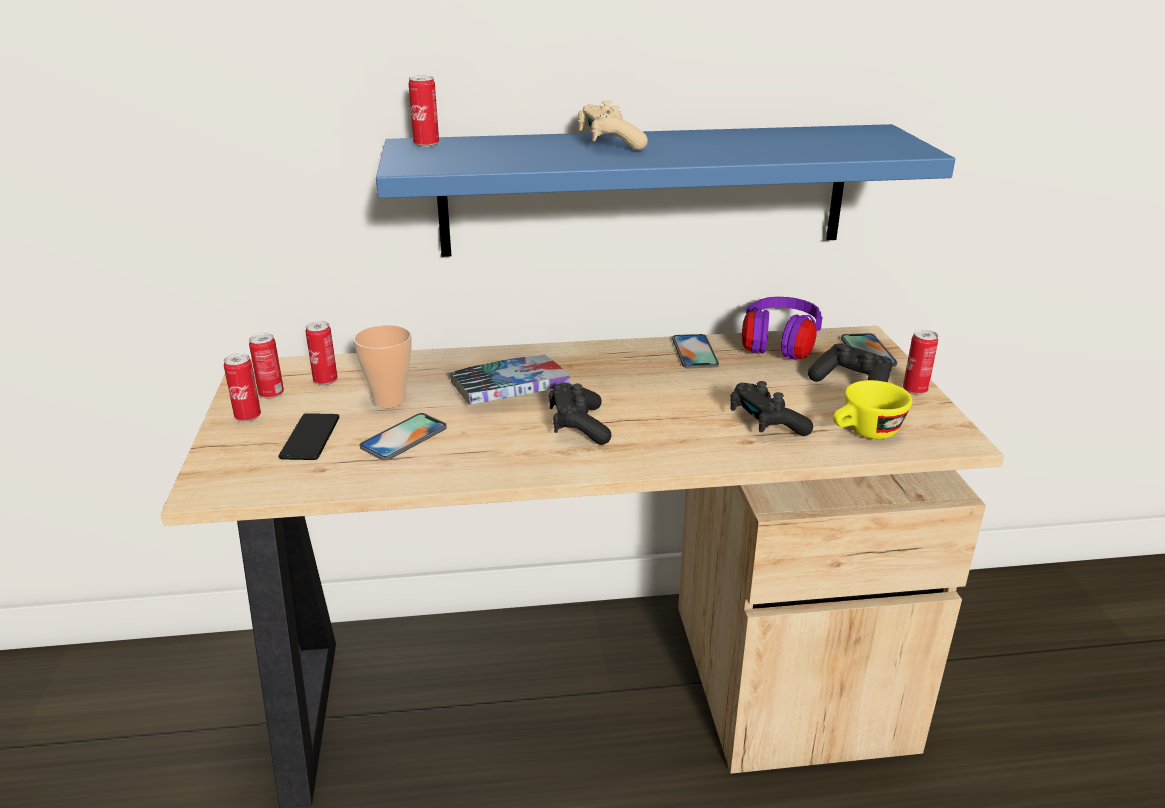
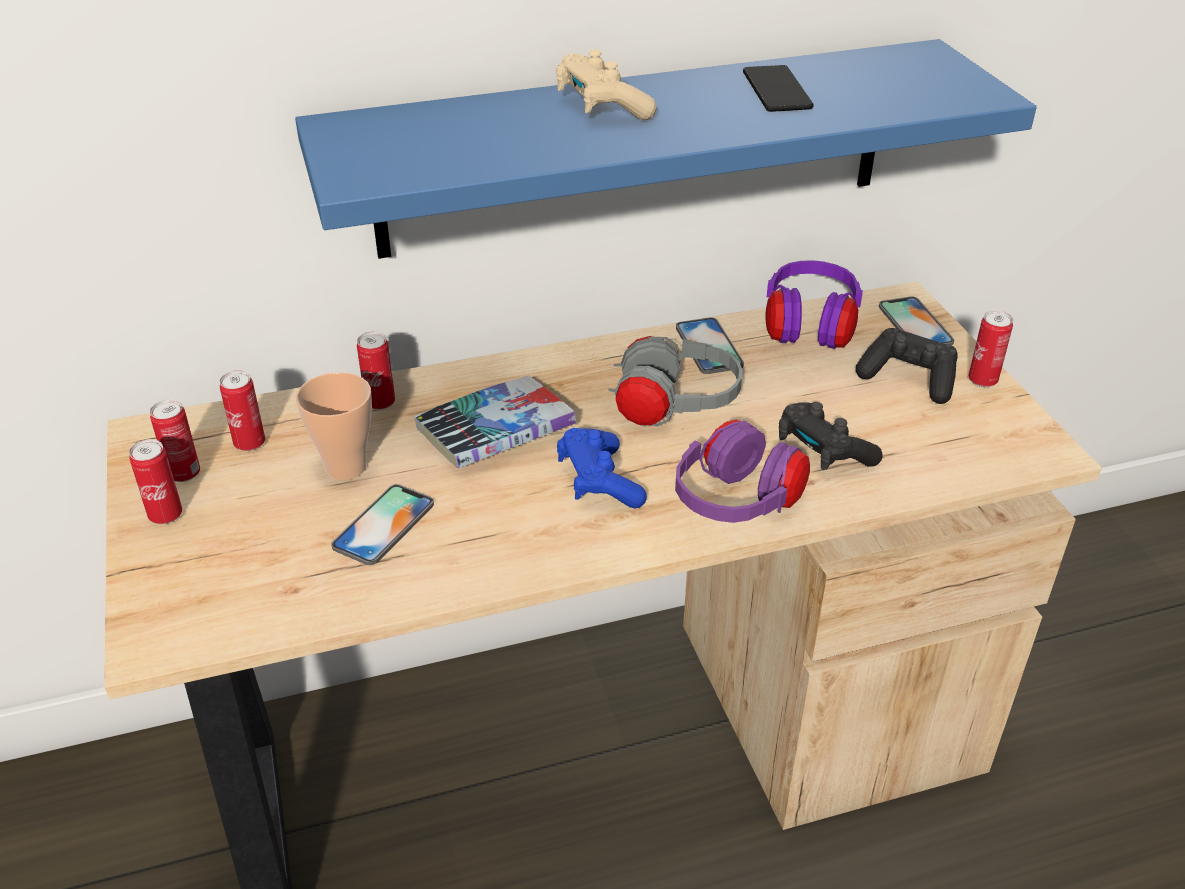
camera: 10 degrees left, 10 degrees up
(310, 438) = (261, 540): phone -> phone (776, 90)
(426, 144) = (359, 128): can -> can (380, 403)
(578, 426) = (599, 482): black game controller -> blue game controller
(654, 386) = (674, 408): none -> grey headphones
(684, 450) = (737, 504): none -> purple headphones
(865, 433) = (940, 453): yellow cup -> none

